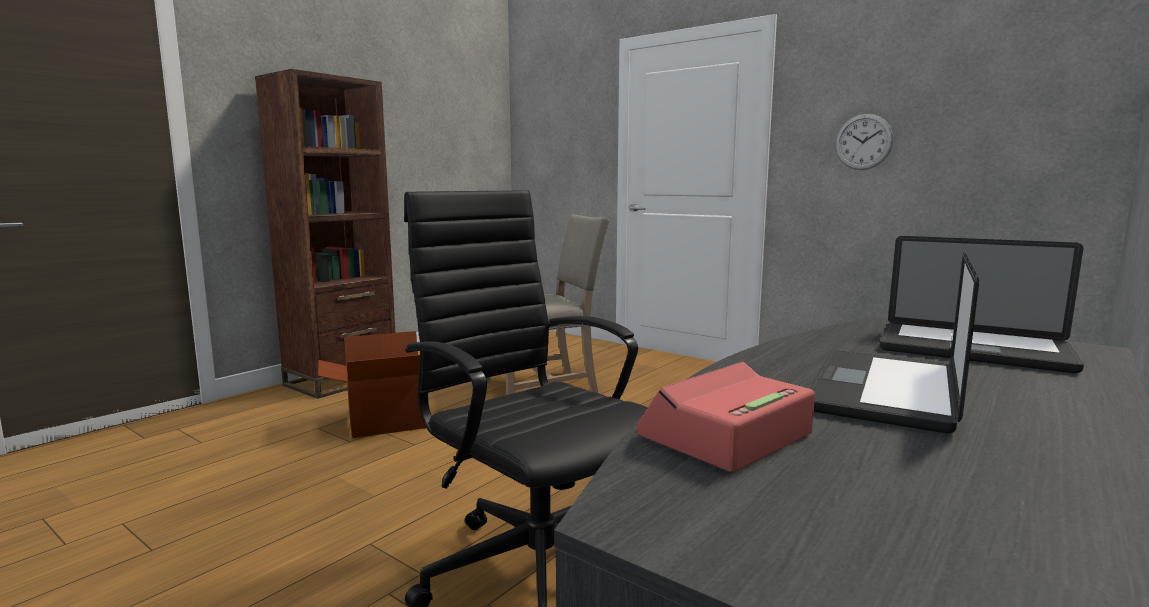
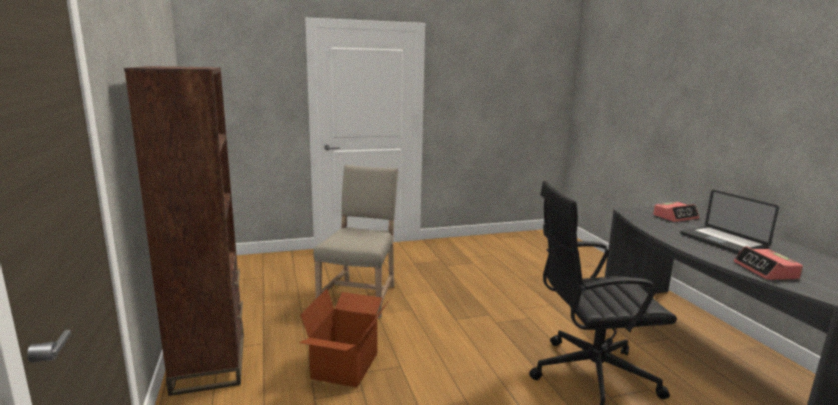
camera: 55 degrees left, 5 degrees up
(863, 142) = (474, 104): wall clock -> none
(972, 350) = (675, 217): laptop -> alarm clock

